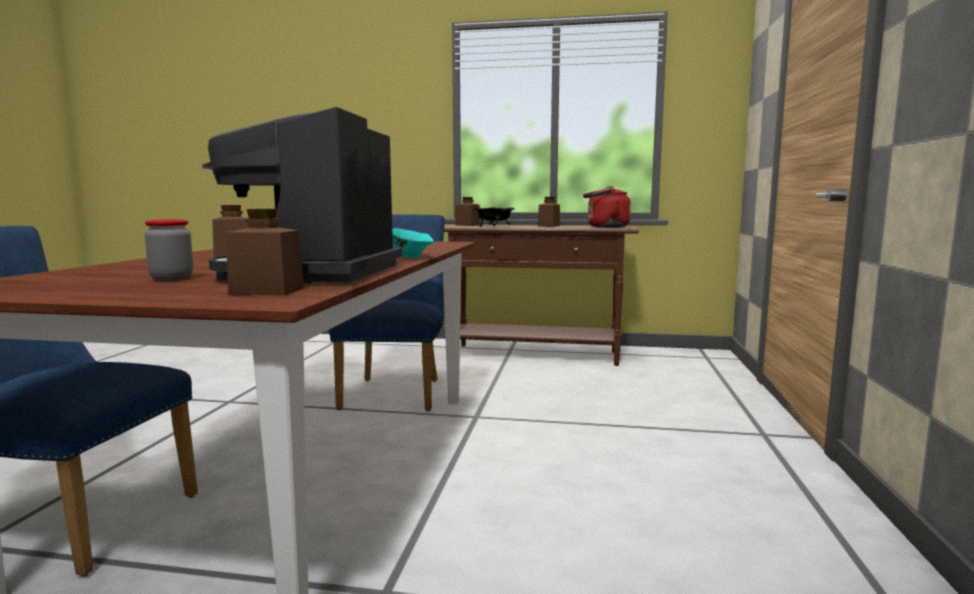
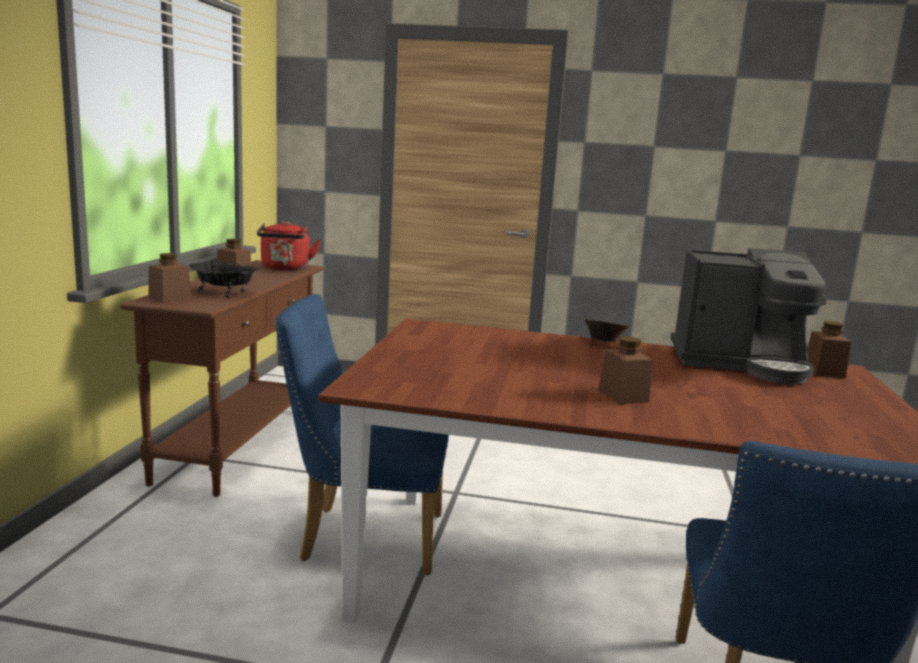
camera: 90 degrees left, 5 degrees up
(171, 278) = (804, 398): jar -> none
(410, 257) = (603, 342): turquoise bowl -> brown bowl

